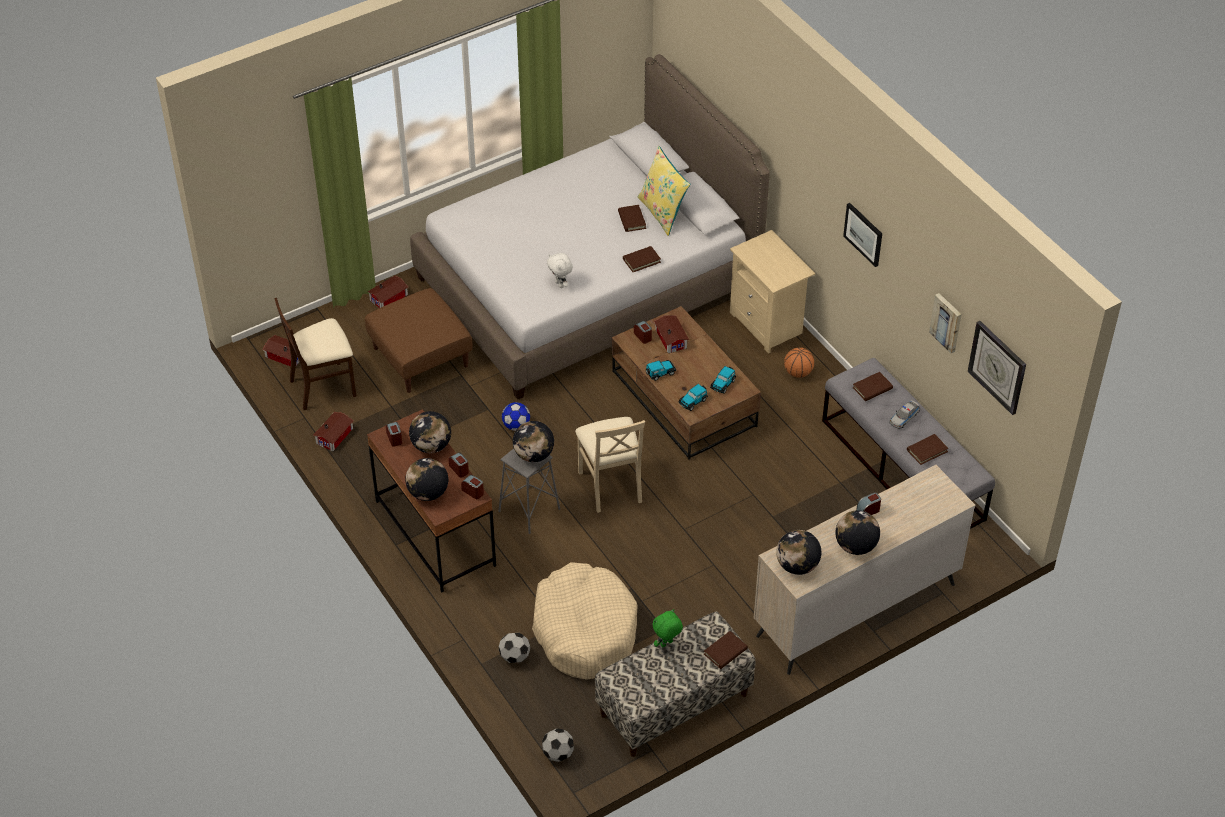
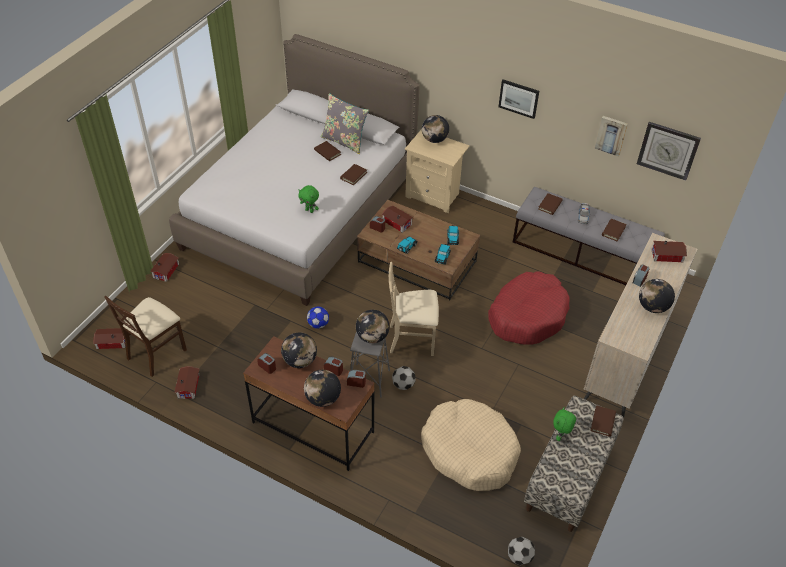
camera: 30 degrees left, 0 degrees up
(421, 357) = (217, 303): brown ottoman -> none
(515, 657) = (435, 495): football -> football (403, 384)
(560, 284) = (310, 210): white plush toy -> green plush toy
(611, 485) = (412, 339): beige chair -> beige chair turned 135 degrees clockwise
(662, 213) = (344, 141): yellow pillow -> grey pillow
(769, 515) = (527, 315): none -> red dog bed
(797, 566) = (628, 337): globe -> globe (434, 140)
(798, 373) = (475, 218): basketball -> none
(929, 498) = (668, 256): none -> toy house

